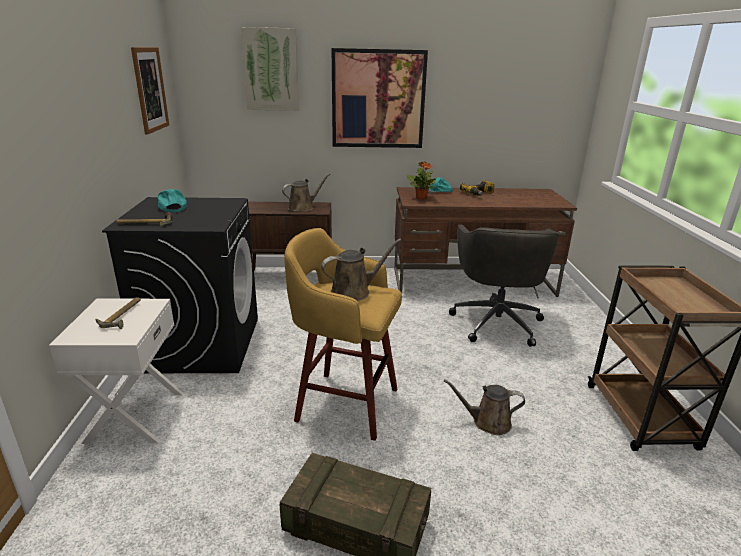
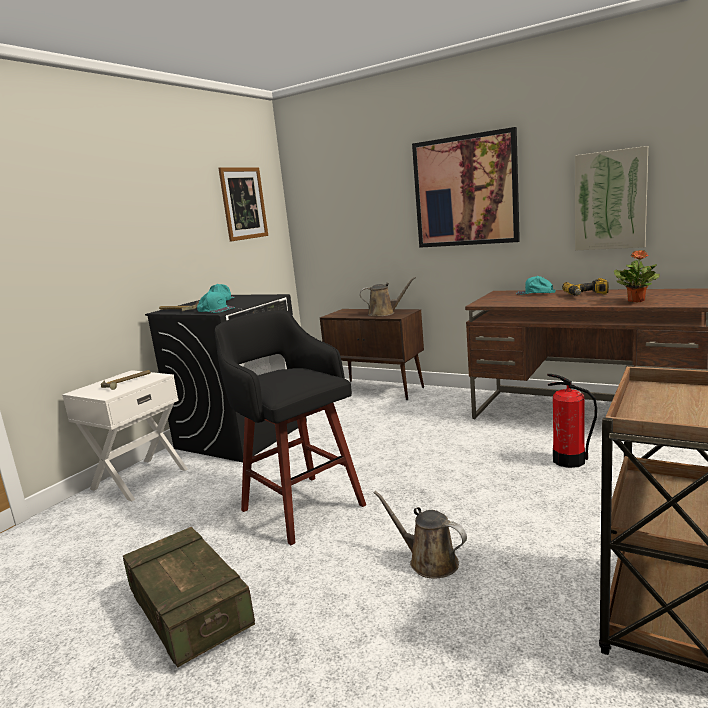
camera: 35 degrees right, 10 degrees down
(201, 223) = (215, 310): none -> turquoise cap
(271, 70) = (360, 175): picture -> picture (610, 200)
(344, 403) = (300, 506): yellow stool -> black stool
(354, 291) = (292, 375): brown watering can -> none
(421, 198) = (501, 299): potted plant -> potted plant (636, 301)
(496, 322) = (569, 461): grey office chair -> fire extinguisher

